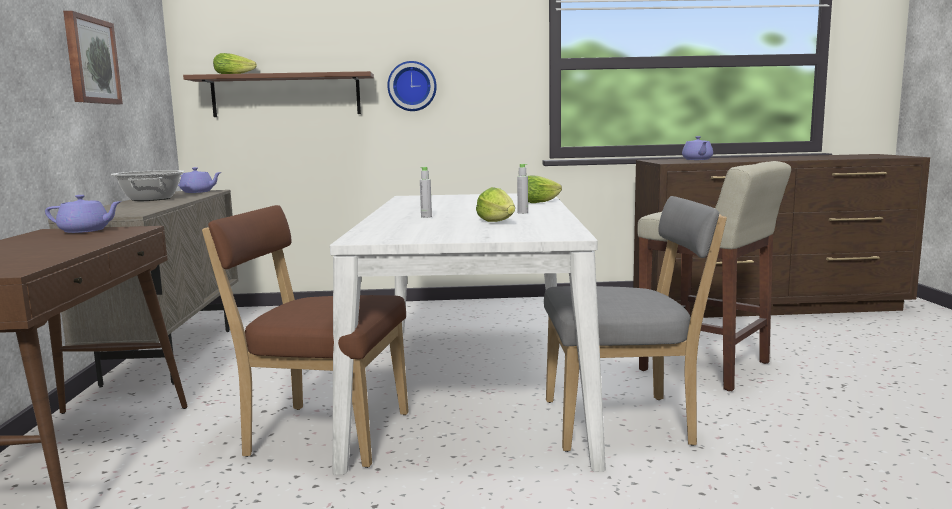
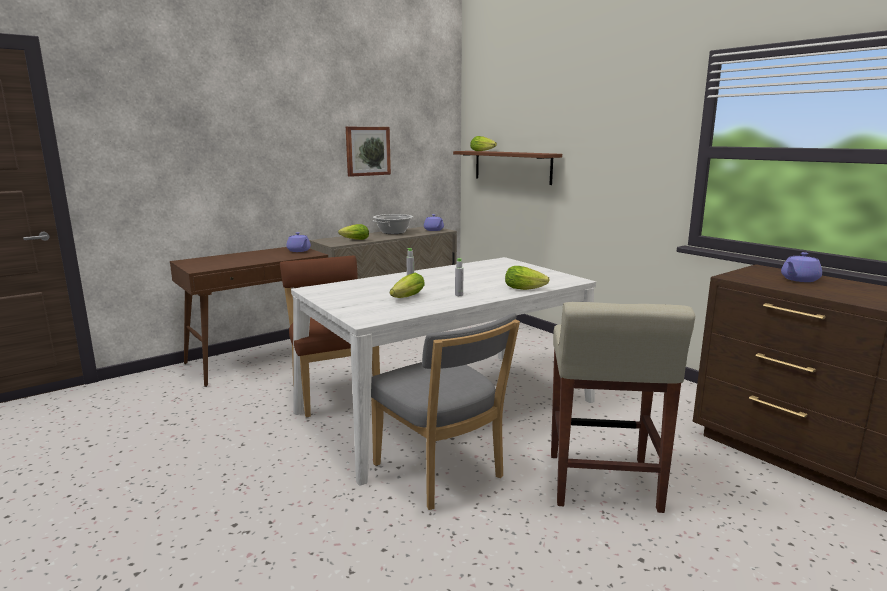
camera: 55 degrees right, 5 degrees up
(134, 208) = (353, 239): none -> lettuce
(412, 86) = (586, 165): wall clock -> none

